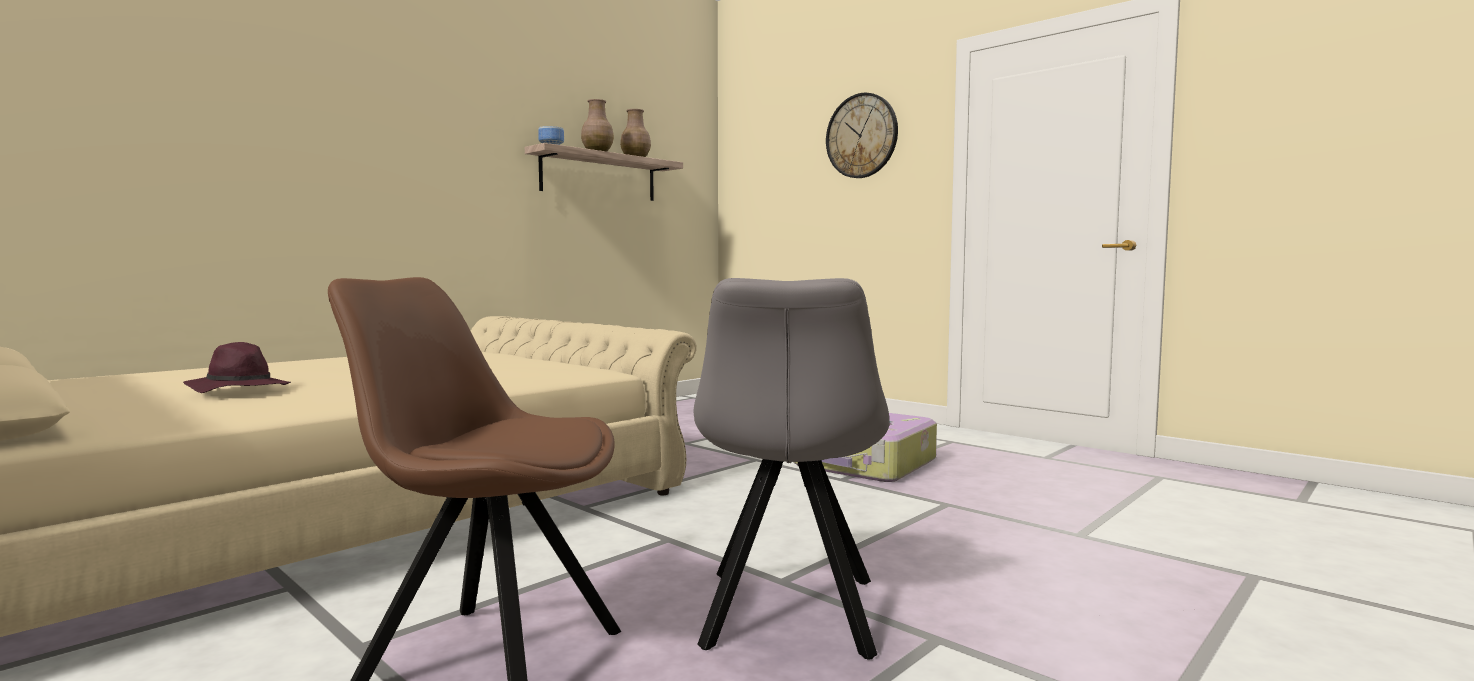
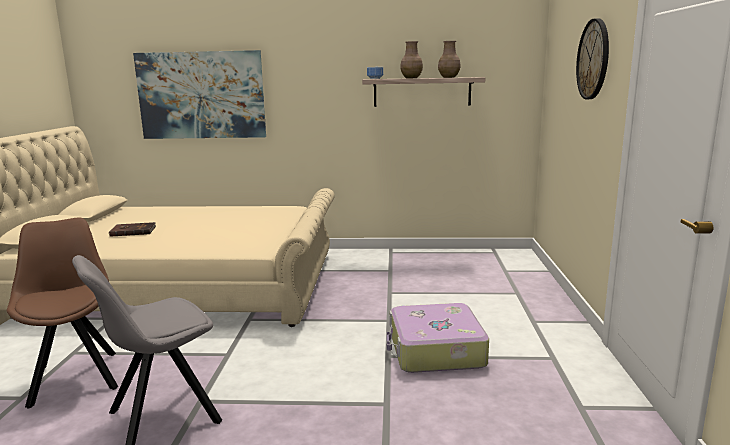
camera: 50 degrees right, 10 degrees up
(216, 133) = (201, 95): none -> picture
(238, 390) = (133, 231): purple hat -> brown book

